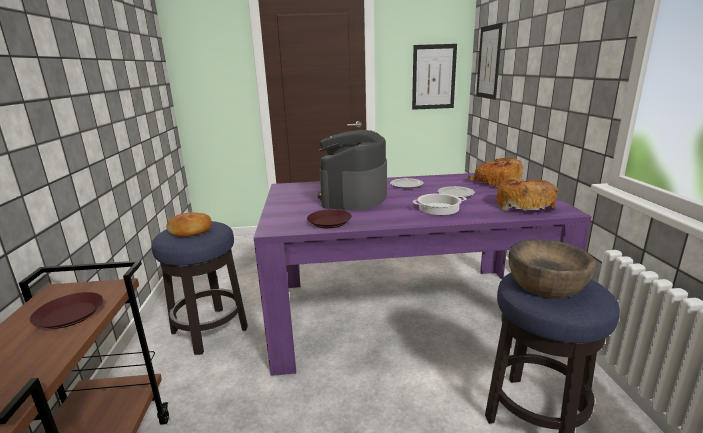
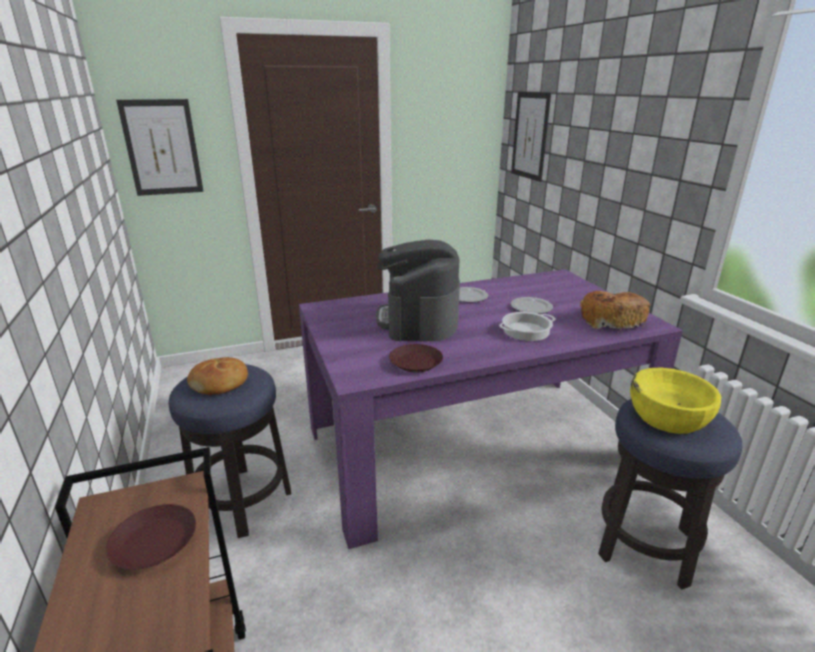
camera: 15 degrees left, 5 degrees up
(433, 77) = (460, 148): picture -> picture (162, 148)
(495, 182) = (562, 286): bread -> none
(546, 284) = (668, 416): brown bowl -> yellow bowl

